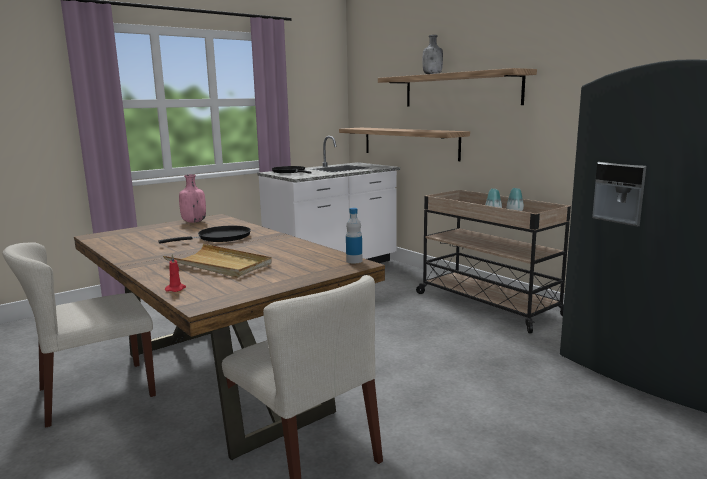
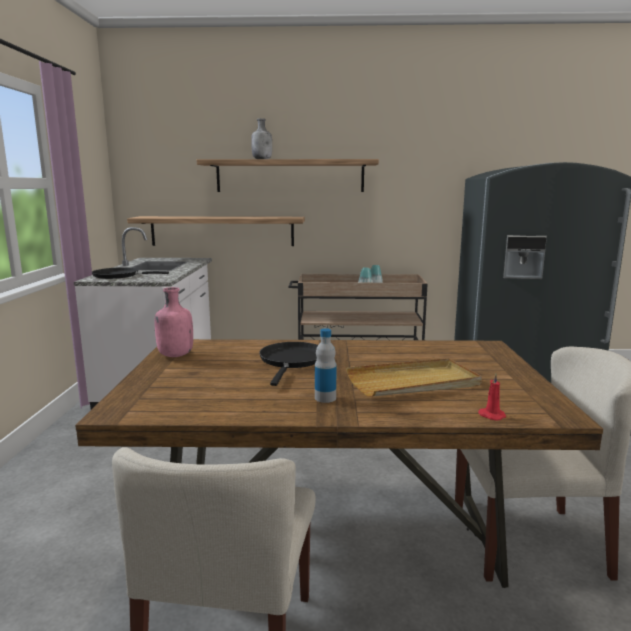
camera: 50 degrees left, 0 degrees up
(354, 261) = (477, 344): bottle -> bottle (325, 398)

